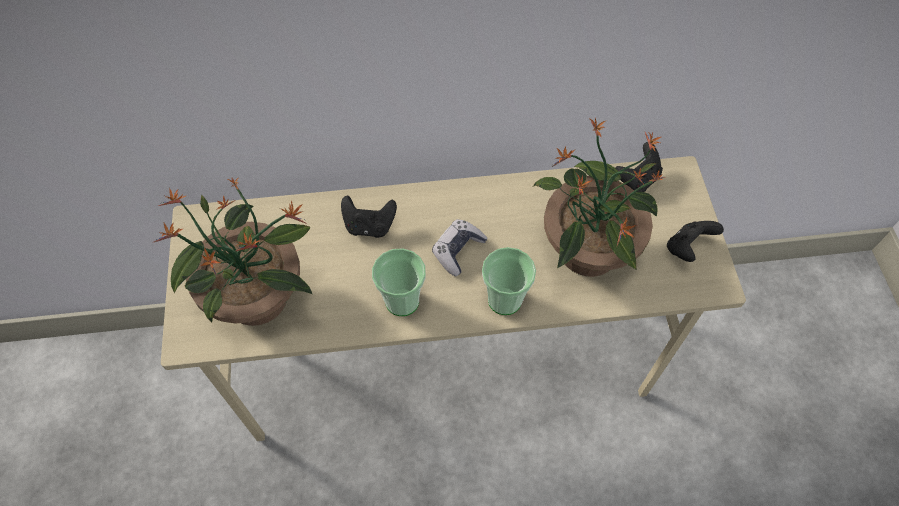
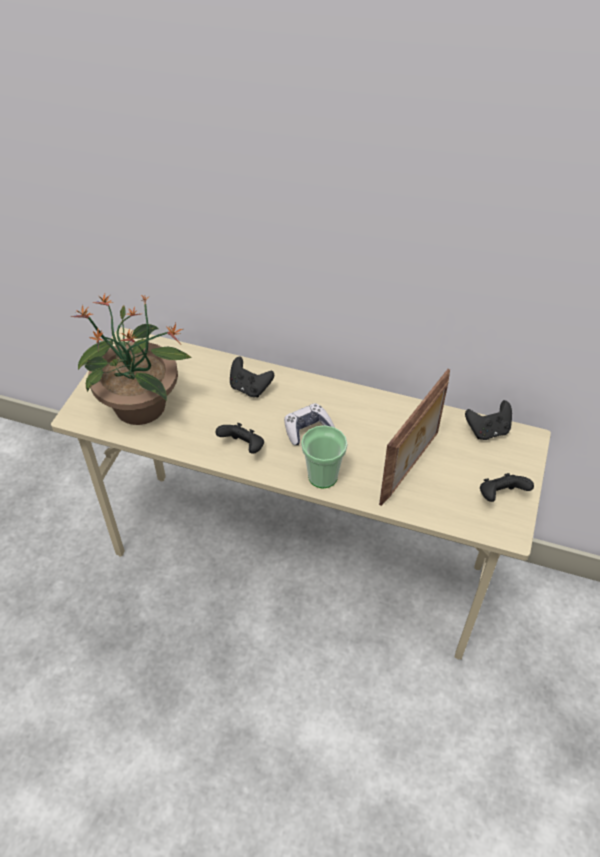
camera: 25 degrees right, 10 degrees down
(402, 301) = (243, 447): cup -> black game controller
(586, 252) = (411, 467): potted plant -> picture frame

